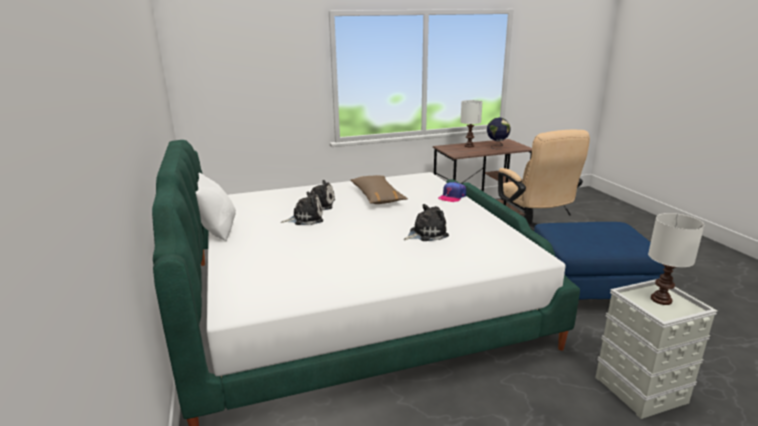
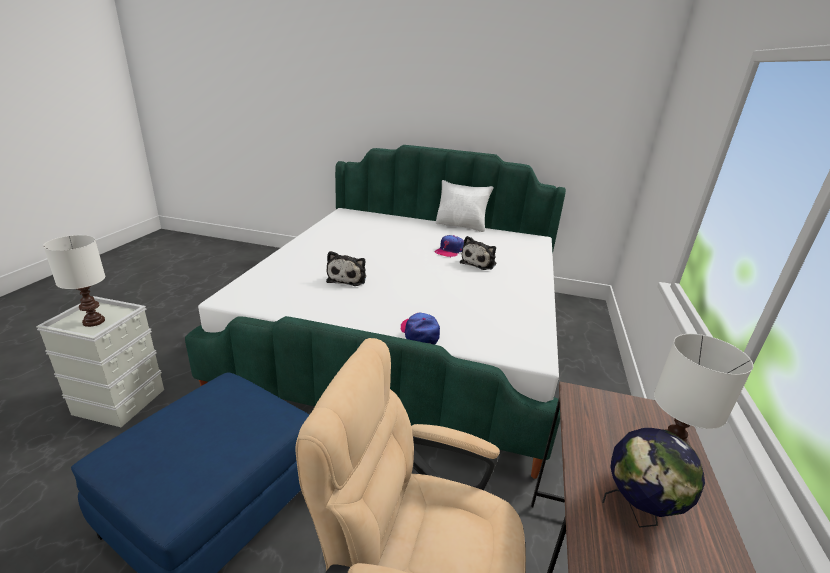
camera: 120 degrees right, 5 degrees up
(305, 219) = (449, 251): plush toy -> cap
(377, 197) = (473, 293): brown pillow -> none

